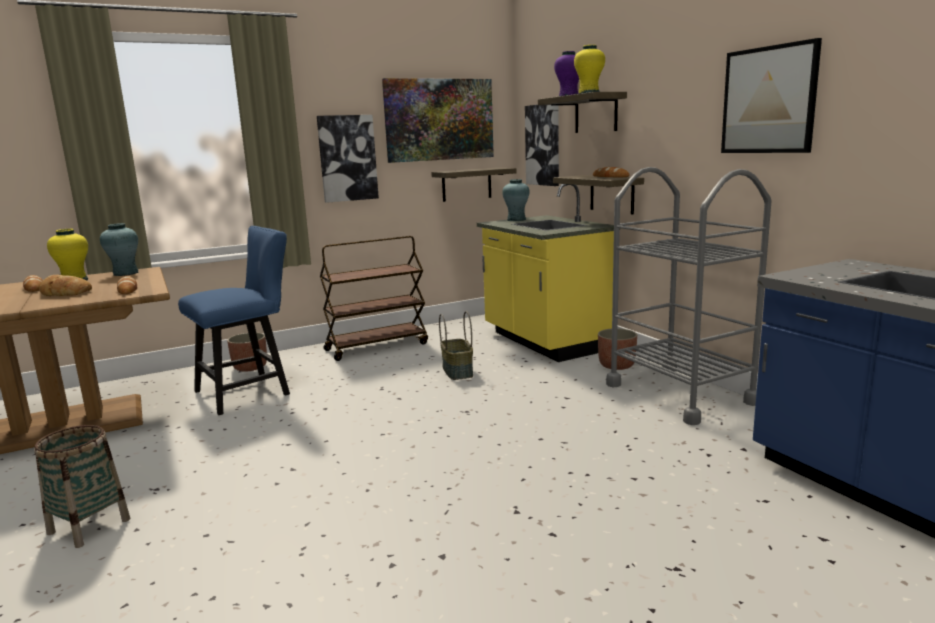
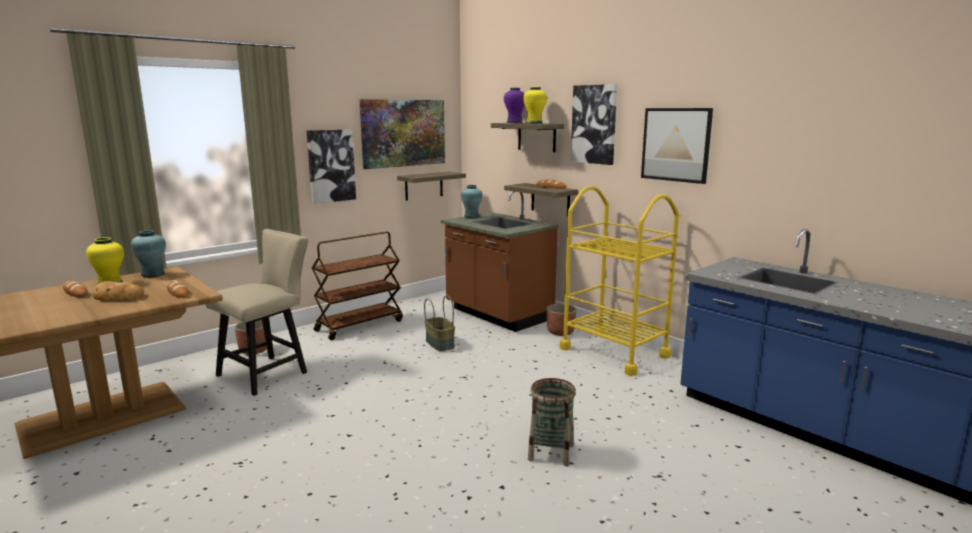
camera: 15 degrees left, 0 degrees up
(89, 526) = (200, 499): basket -> basket (551, 452)
(249, 391) = (268, 372): blue chair -> beige chair
(543, 145) = (488, 156): picture -> picture (594, 124)
(545, 341) = (497, 314): yellow counter -> brown counter
(679, 394) = (614, 352): grey cart -> yellow cart

